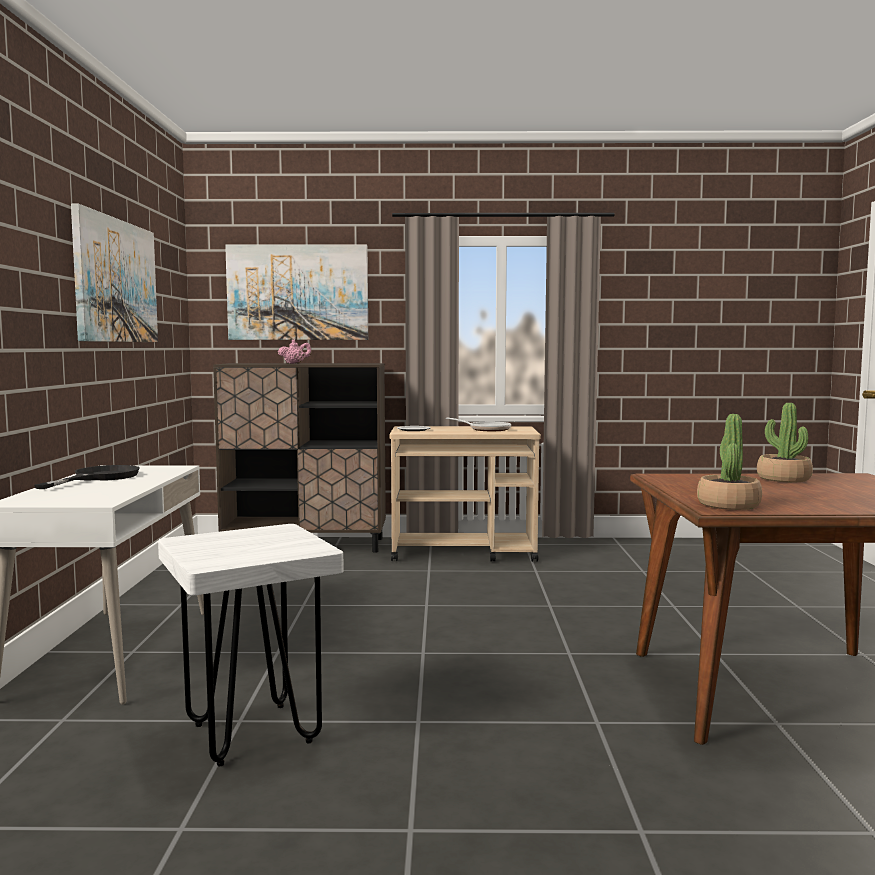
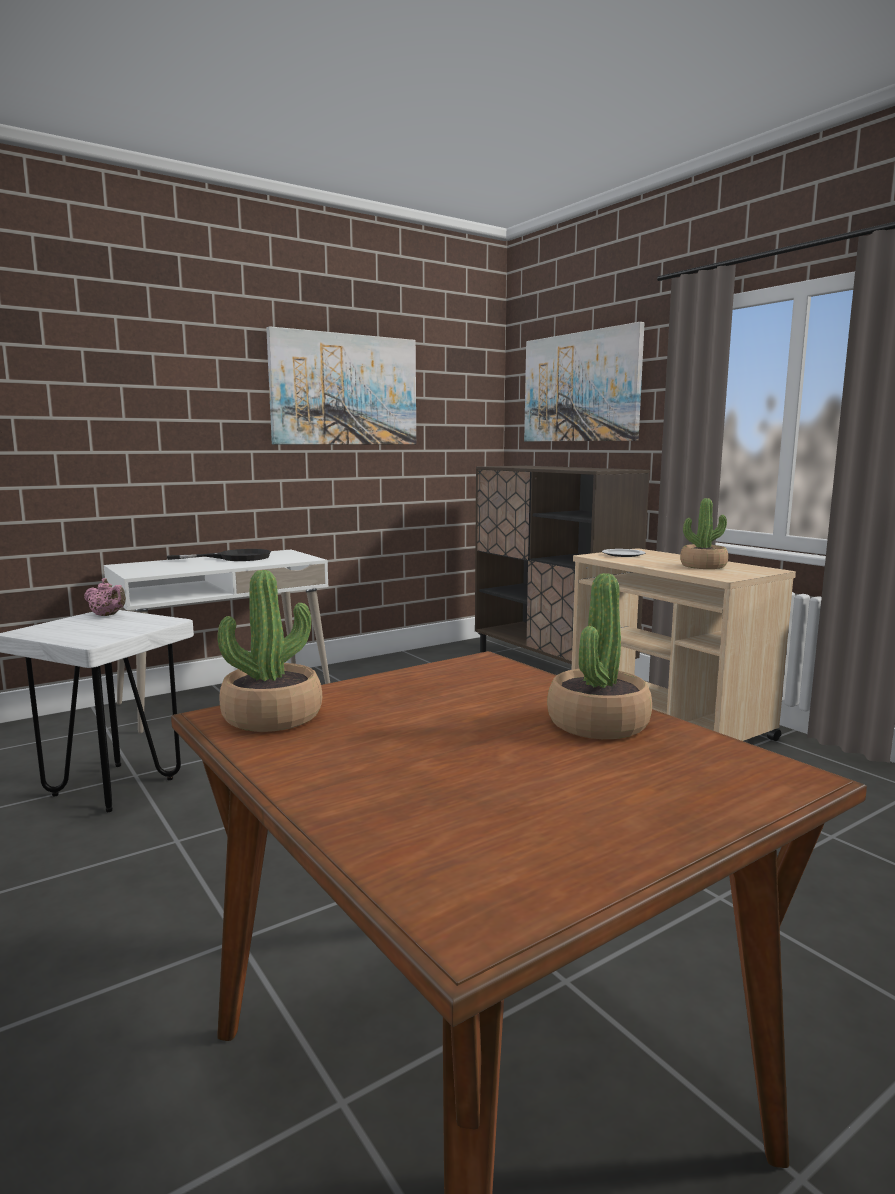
camera: 55 degrees right, 5 degrees up
(294, 363) = (538, 468): pink teapot -> pink teapot (107, 615)
(486, 429) = (703, 566): frying pan -> potted plant

